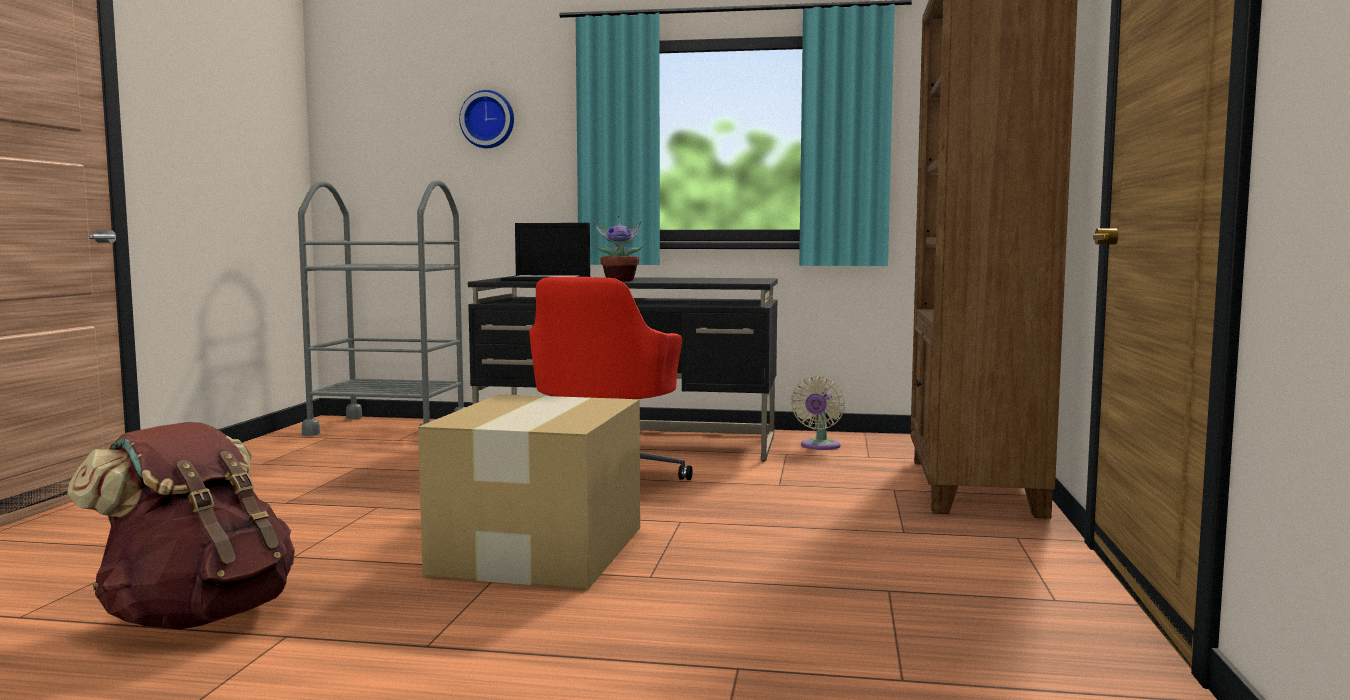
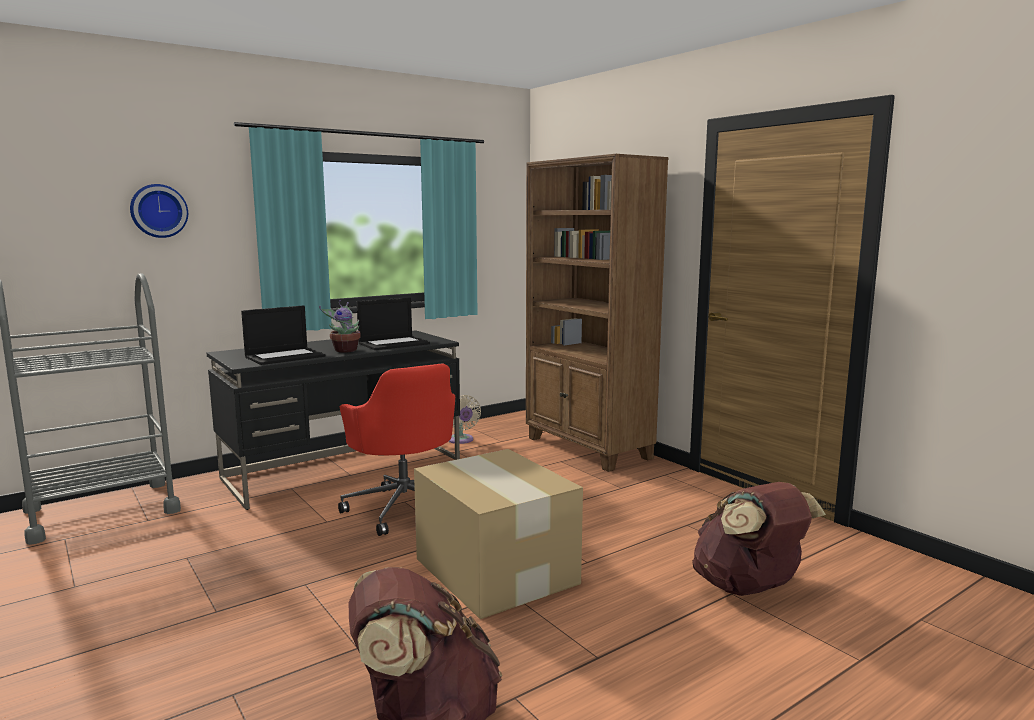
camera: 45 degrees left, 5 degrees up
(693, 281) = (394, 343): none -> laptop
(779, 674) = (748, 588): none -> brown backpack

